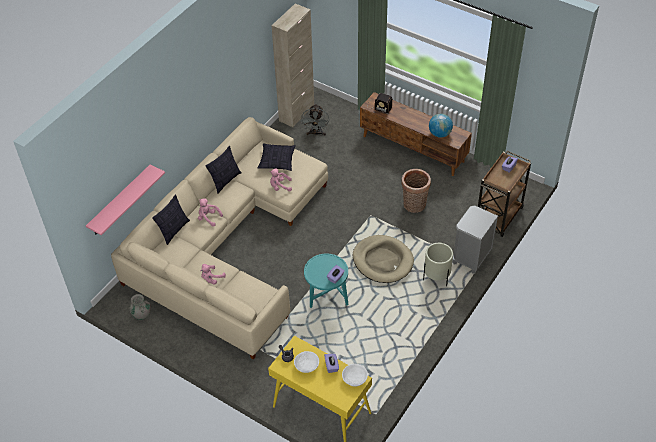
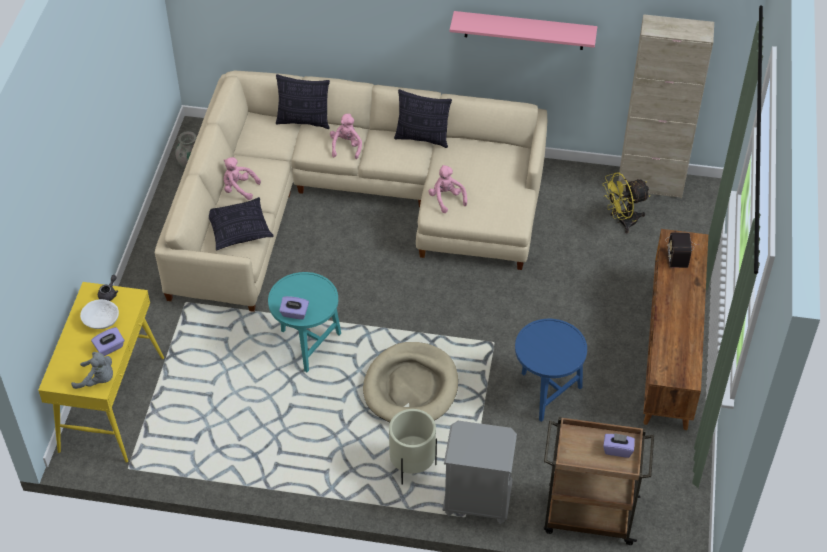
camera: 65 degrees right, 0 degrees up
(120, 201) = (262, 23): pink shelf -> pink shelf (524, 30)
(277, 161) = (492, 177): pillow -> pillow (239, 230)
(316, 133) = (622, 221): grey fan -> yellow fan
(354, 378) = (98, 380): white bowl -> grey plush toy
(414, 206) = (546, 391): basket -> blue side table
(440, 134) = (669, 348): globe -> none

